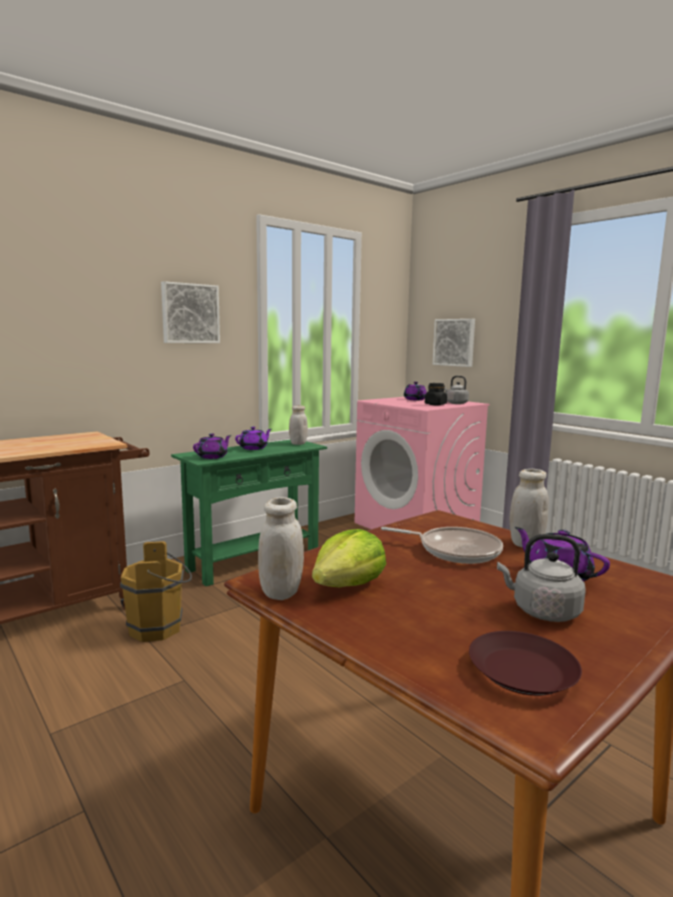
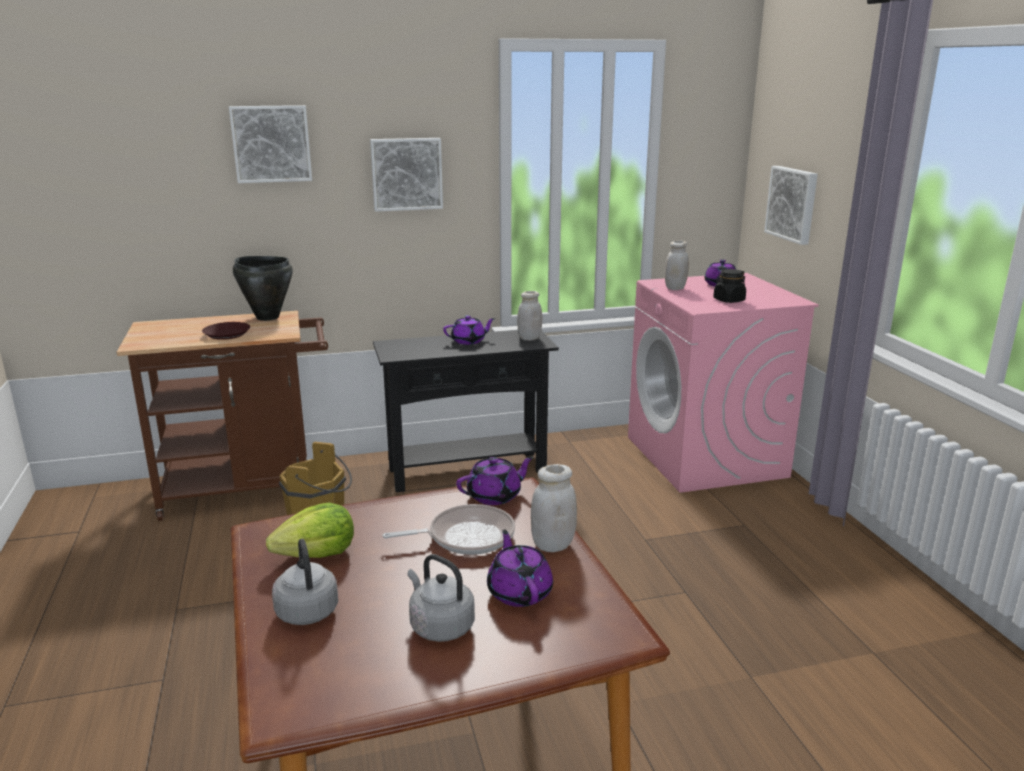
camera: 25 degrees right, 10 degrees up
(73, 436) = (267, 317): none -> black cooking pot
(74, 277) = (271, 144): none -> picture
(213, 457) = (409, 351): purple teapot -> purple teapot (495, 496)
(254, 561) = (467, 471): green console table -> black console table
(281, 592) = (257, 548): white jar -> white jar (675, 288)
(454, 550) = (466, 537): frying pan -> frying pan turned 60 degrees counterclockwise
(455, 403) = (765, 299): grey kettle -> grey kettle (307, 610)
(521, 671) = (334, 674): brown plate -> brown plate (226, 334)

